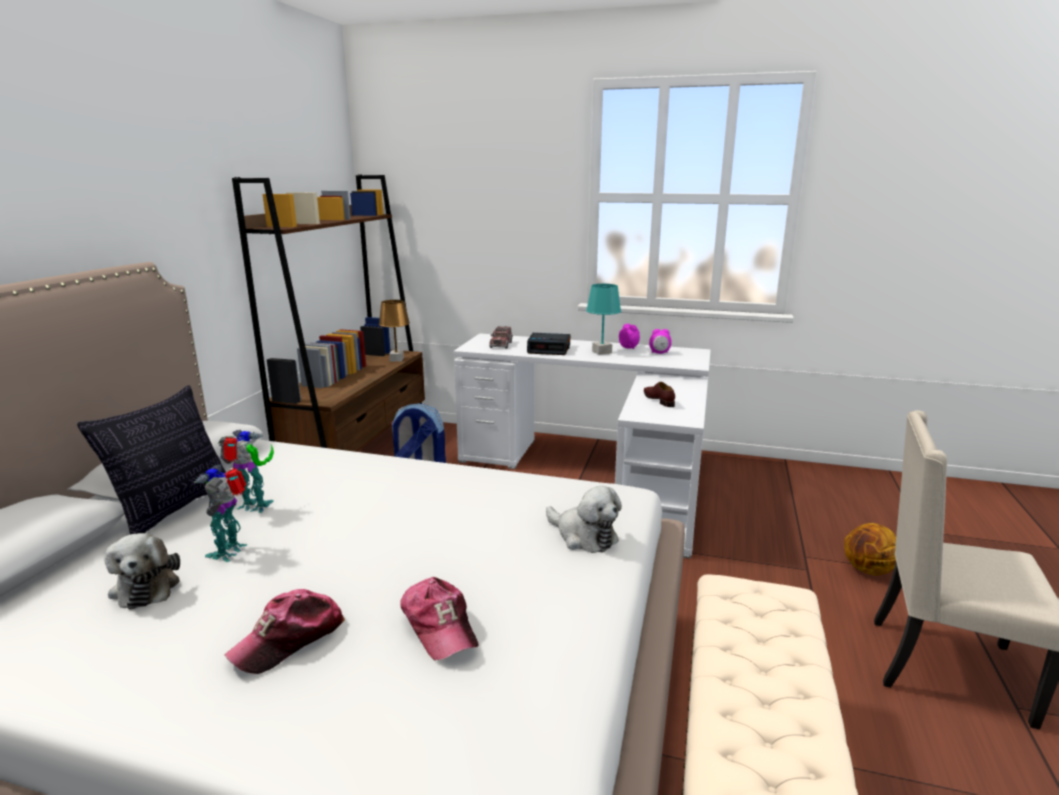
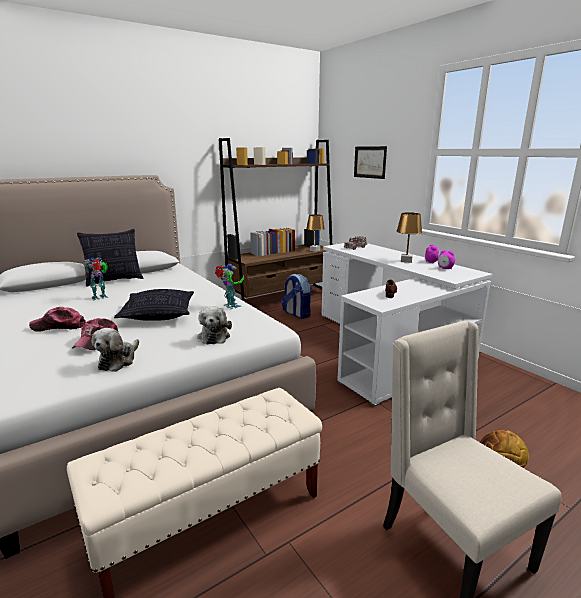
camera: 40 degrees right, 0 degrees up
(146, 586) = (64, 299): plush toy -> plush toy (118, 360)
(255, 507) = (134, 287): toy robot -> toy robot (230, 306)
(424, 538) = (159, 315): none -> pillow
(477, 211) = (370, 162): none -> picture
(549, 349) = (377, 254): alarm clock -> none
(601, 352) = (406, 261): turquoise table lamp -> brown table lamp

